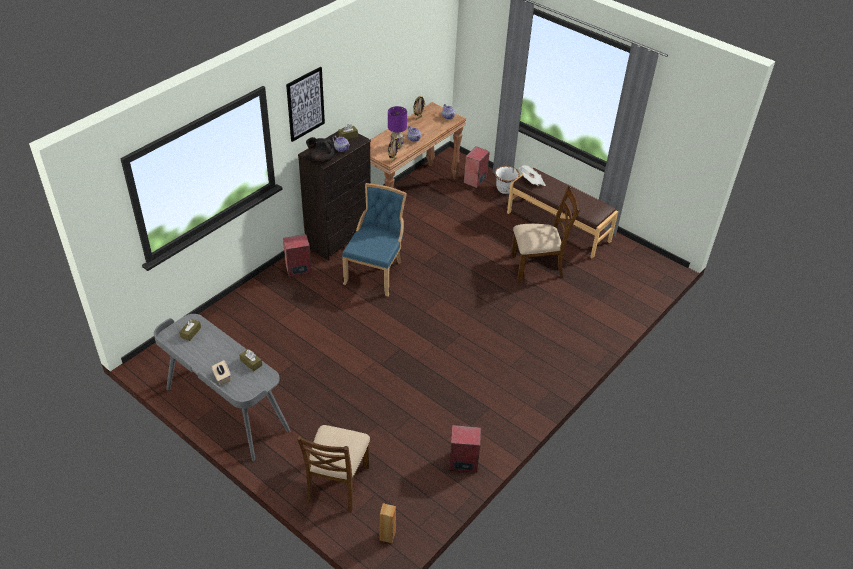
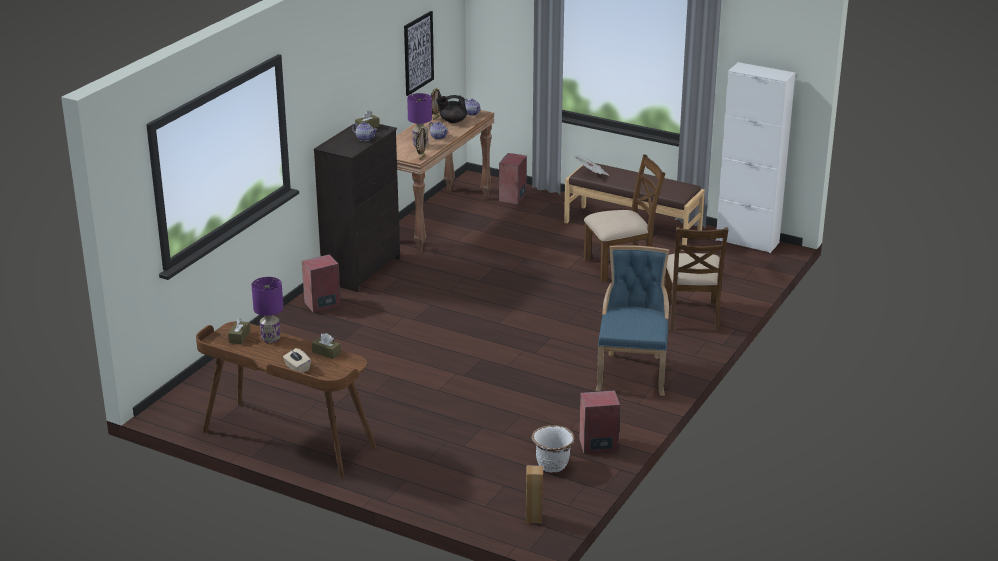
camera: 10 degrees left, 15 degrees down
(214, 339) = (270, 339): none -> purple table lamp
(226, 410) = (287, 440): grey desk -> brown desk
(305, 104) = (319, 84): picture -> picture (418, 53)
(321, 159) = (345, 149): black teapot -> black teapot (452, 121)
(337, 483) = (454, 483): brown chair -> brown chair (692, 315)
(376, 272) = (422, 295): blue chair -> blue chair (632, 372)
(505, 189) = (553, 201): white planter -> white planter (552, 465)
(645, 256) = (747, 241): none -> white cabinet

